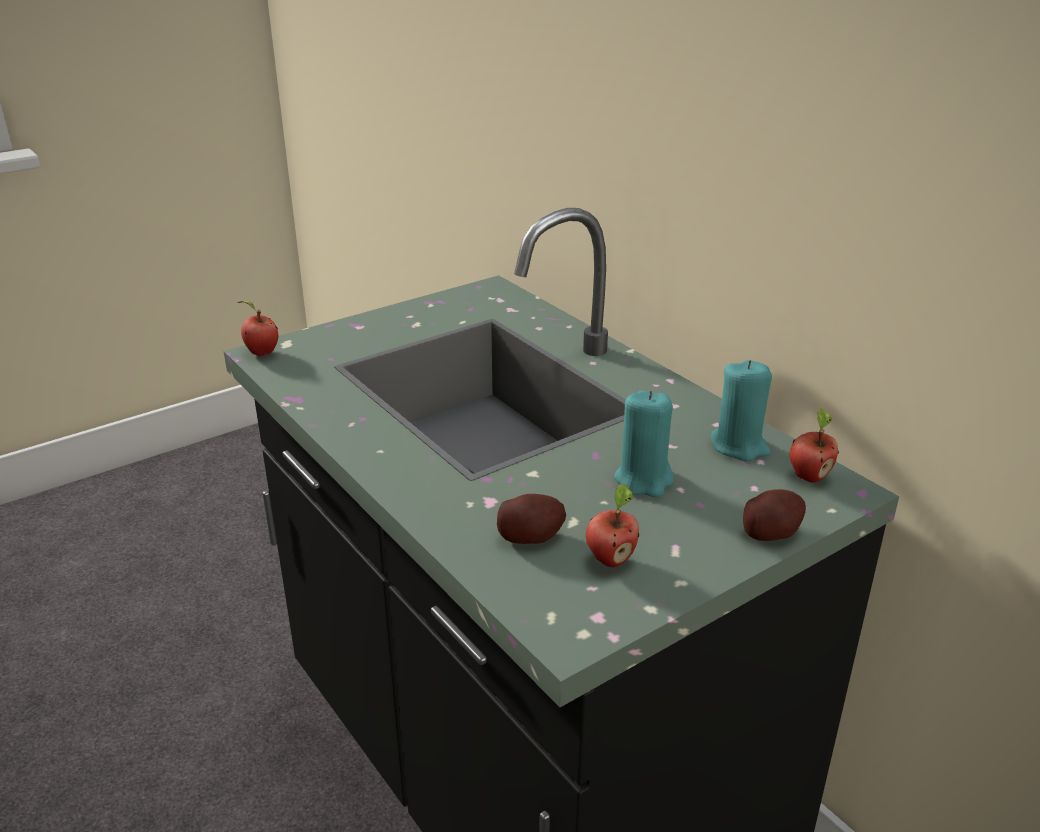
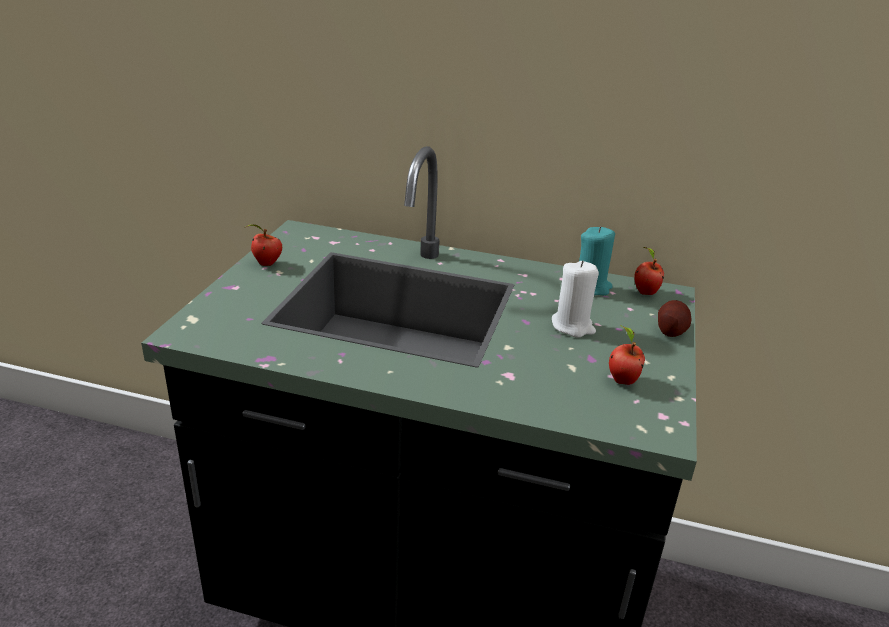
camera: 40 degrees left, 0 degrees up
(260, 353) = (181, 333): apple -> apple (266, 263)
(531, 536) = (563, 386): potato -> none
(644, 480) = (573, 326): turquoise candle -> white candle

